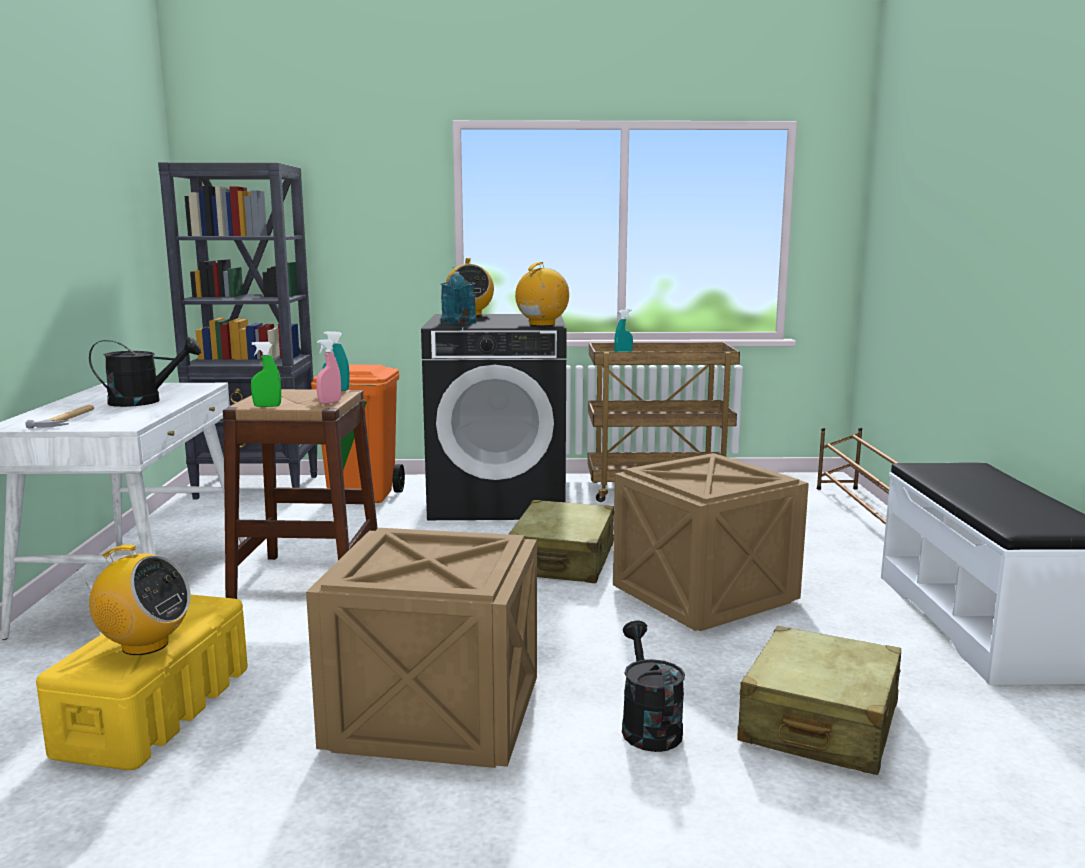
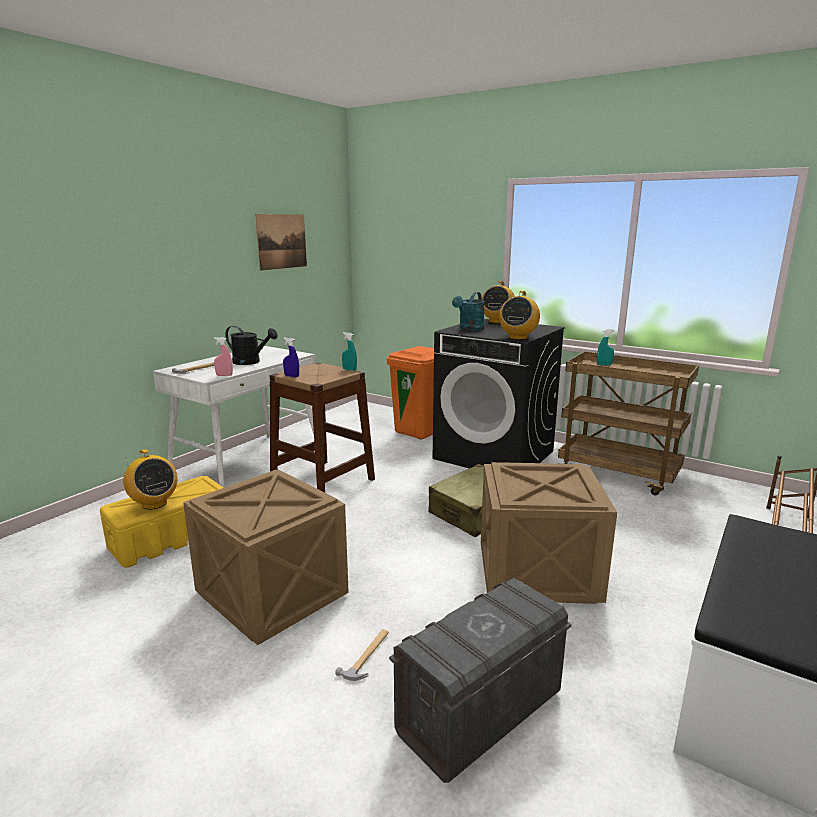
camera: 35 degrees right, 5 degrees up
(104, 203) = (282, 241): none -> picture
(258, 487) = (373, 413): black bookcase -> none
(267, 406) = (291, 376): green spray bottle -> blue spray bottle
(329, 402) = (326, 379): pink spray bottle -> pink spray bottle (224, 375)
(542, 324) = (518, 337): radio -> radio turned 135 degrees clockwise
(648, 726) = (368, 656): black watering can -> hammer
(819, 724) = (479, 712): beige suitcase -> grey storage box

